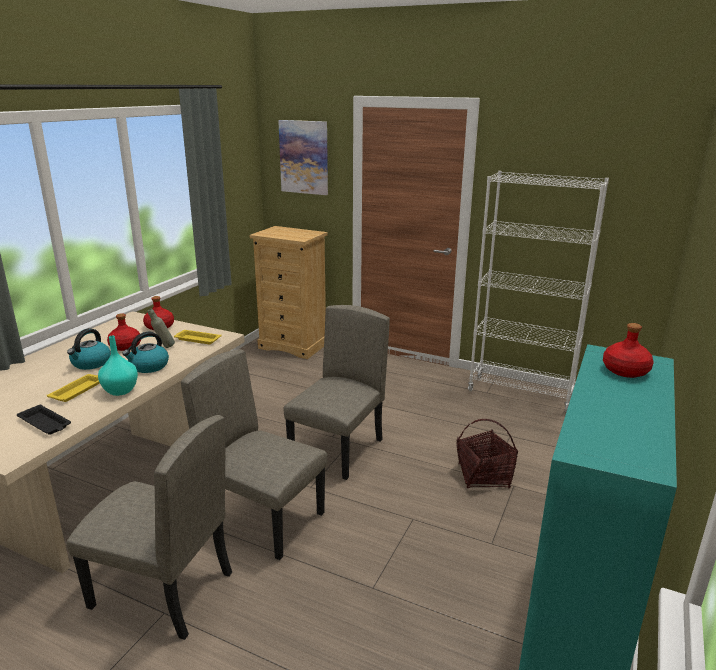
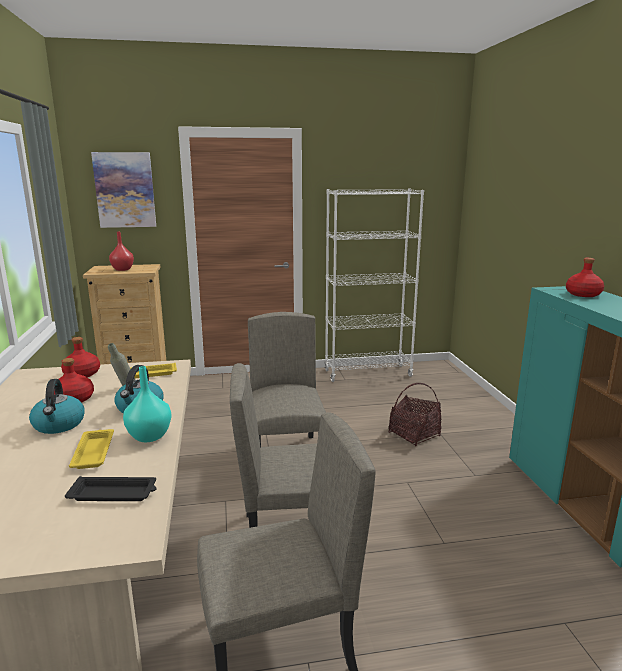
camera: 35 degrees left, 5 degrees down
(286, 233) = (122, 269): none -> red vase

